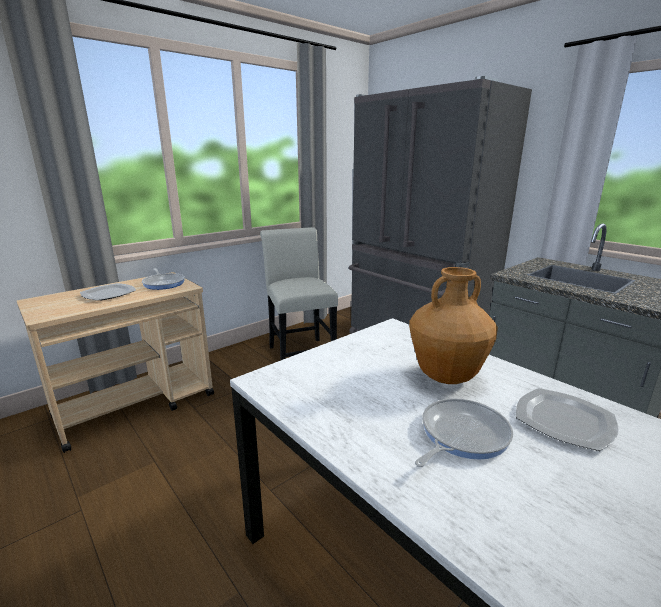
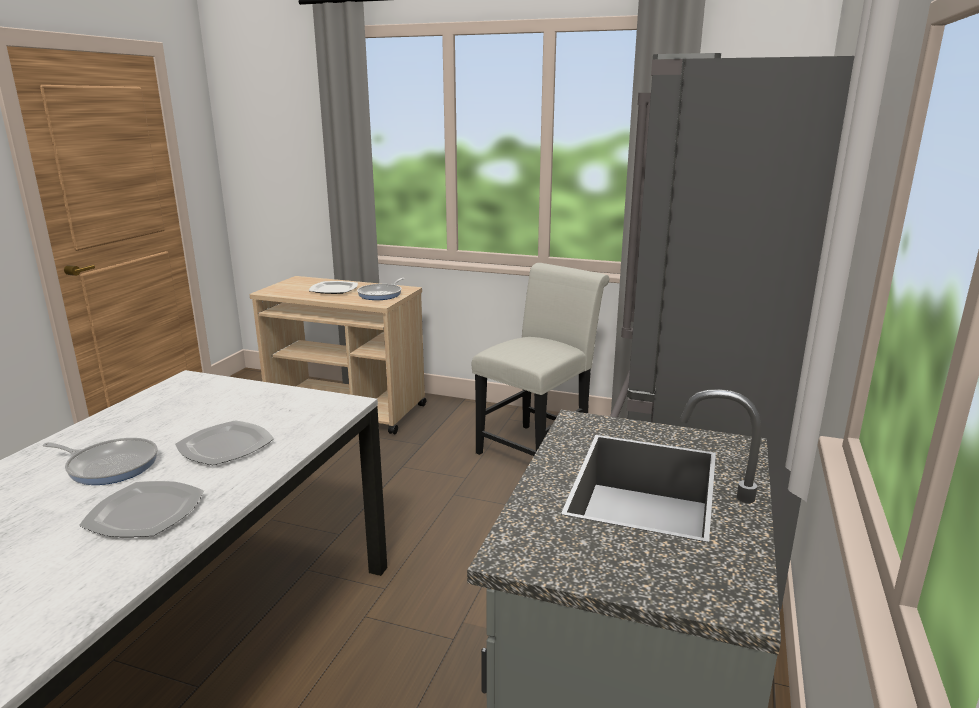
camera: 60 degrees right, 0 degrees up
(446, 377) = (224, 446): brown vase -> plate

